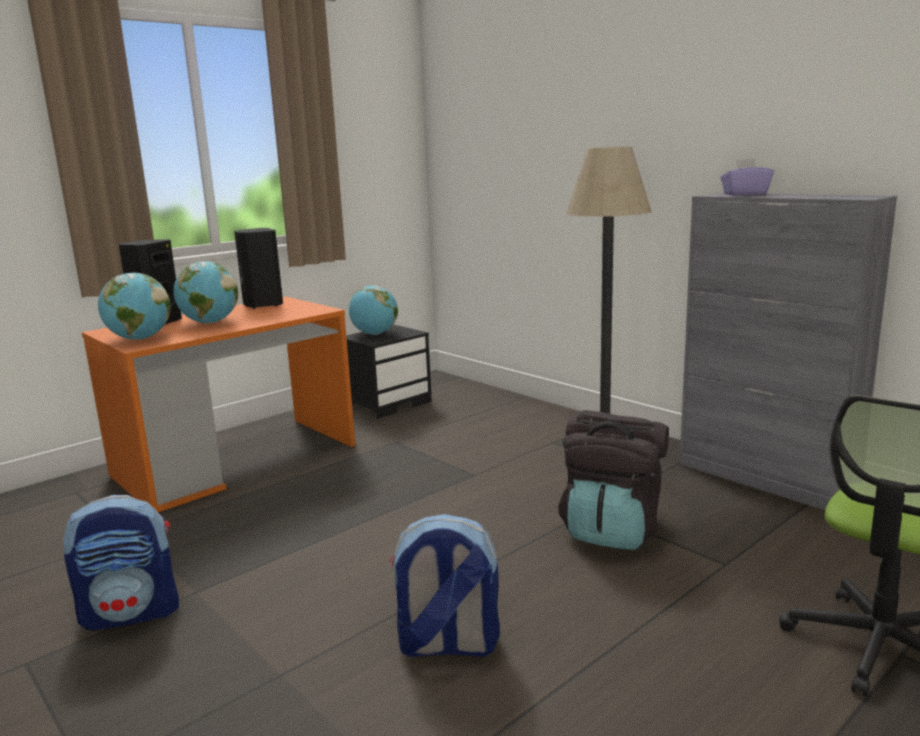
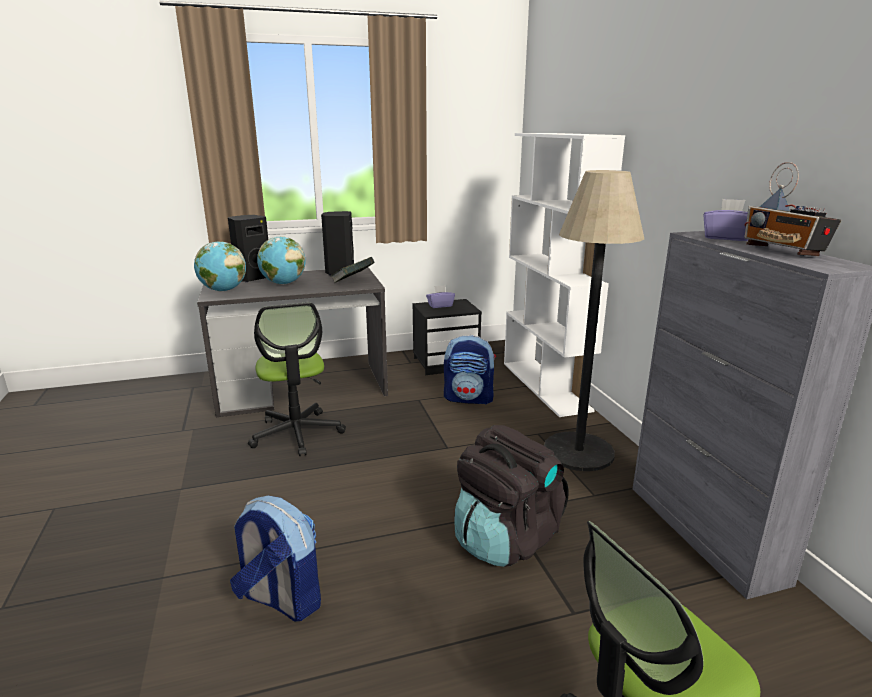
camera: 25 degrees right, 5 degrees up
(132, 613) = (135, 492): backpack -> backpack (469, 398)
(236, 460) = (302, 387): orange desk -> grey desk
(286, 503) = (297, 433): none -> office chair
(297, 310) = (353, 282): none -> book
(375, 334) = (440, 305): globe -> purple tissue box
(516, 402) = (546, 386): none -> white bookcase
(808, 195) = (783, 251): none -> radio

